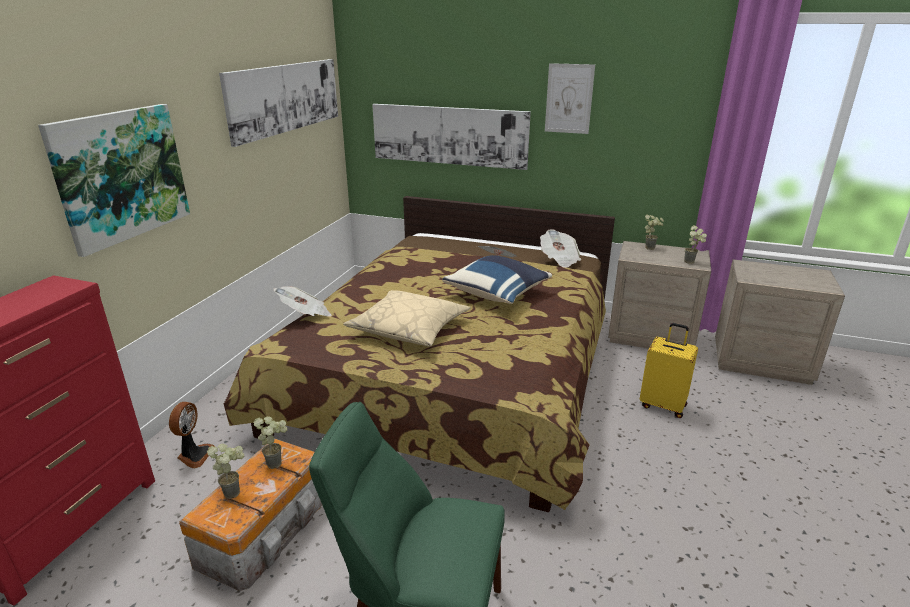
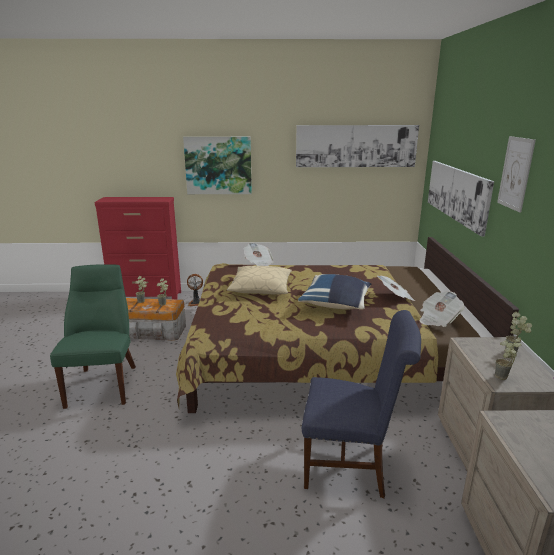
camera: 70 degrees right, 5 degrees down
(663, 405) = (352, 464): yellow suitcase -> blue chair

